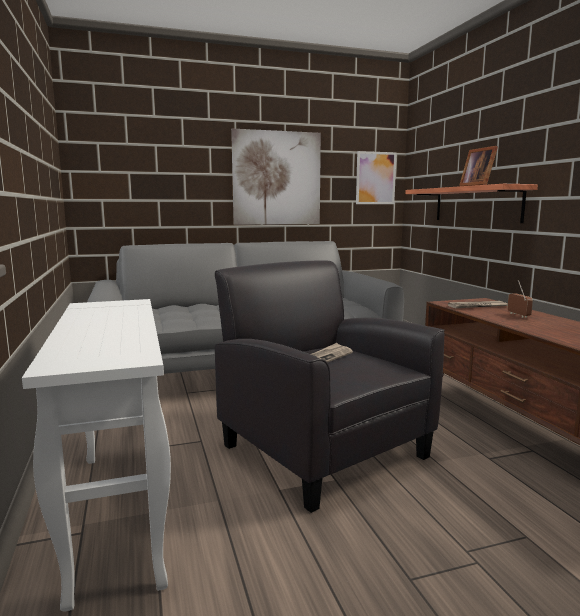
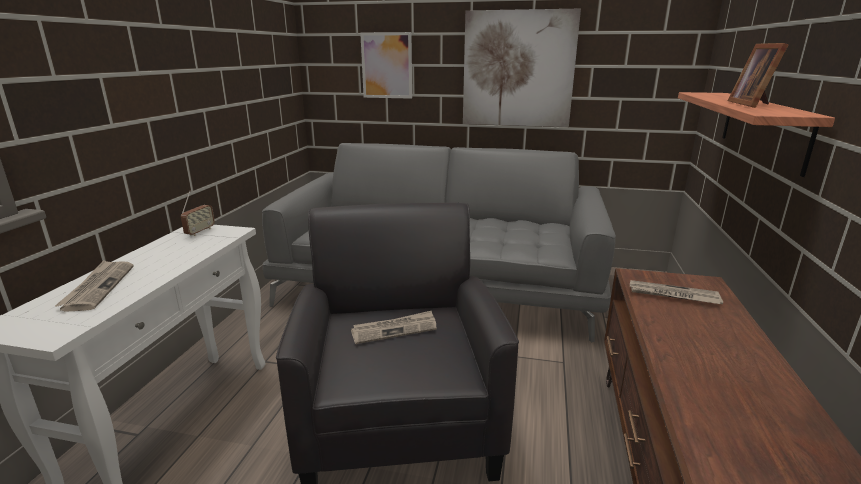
camera: 30 degrees right, 10 degrees up
(92, 338) = (98, 287): none -> newspaper
(375, 178) = (659, 68): picture -> picture (387, 65)
(518, 315) = (706, 332): radio -> radio (200, 232)

